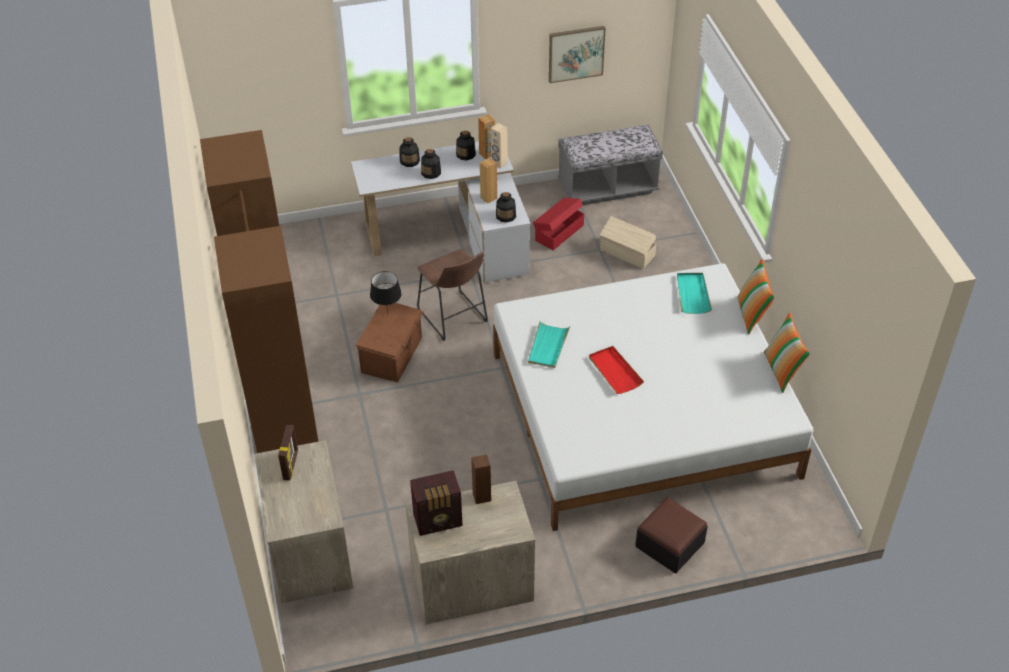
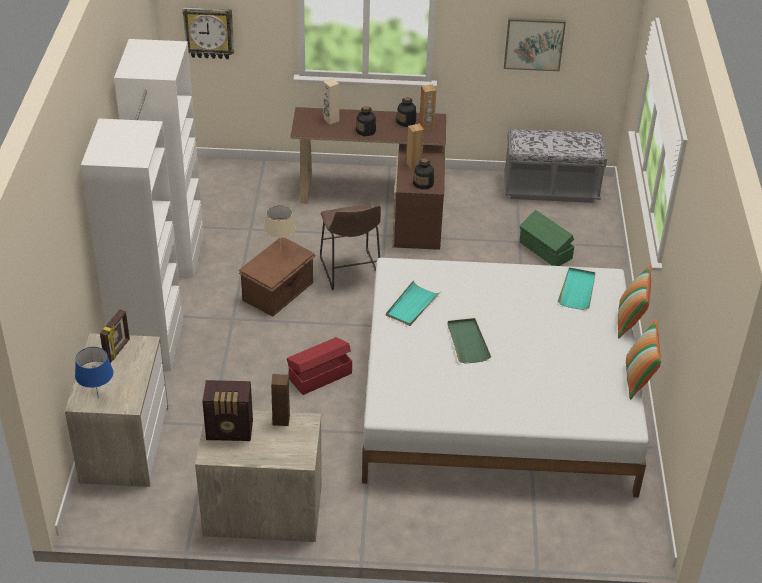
camera: 15 degrees right, 5 degrees down
(250, 104) = (209, 32): none -> wall clock
(278, 388) = (160, 296): brown wardrobe -> white wardrobe
(294, 519) = (98, 398): none -> blue table lamp
(388, 314) = (280, 250): black table lamp -> beige table lamp
(410, 161) = (350, 117): bottle -> none
(453, 237) = (382, 202): white desk -> brown desk
(499, 163) = (434, 135): beige speaker -> beige speaker (331, 120)
(558, 232) = (485, 219): red storage box -> red storage box (319, 376)
(614, 371) = (467, 342): red tray -> green tray
(627, 253) = (545, 251): beige storage box -> green storage box
(670, 544) = (473, 524): ottoman -> none

